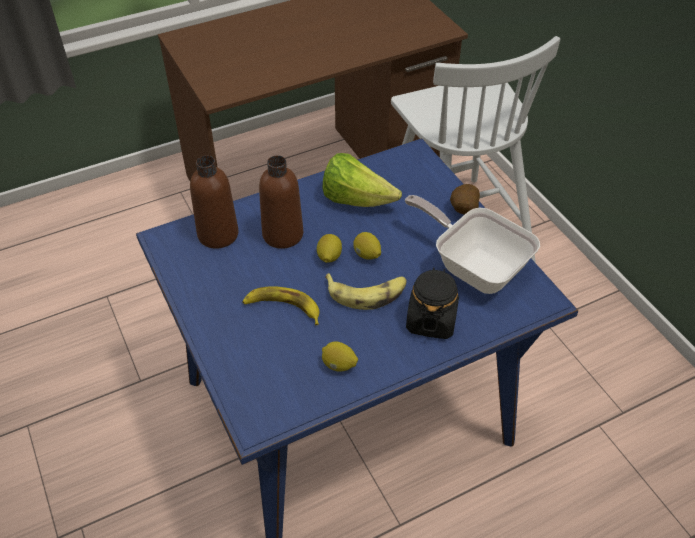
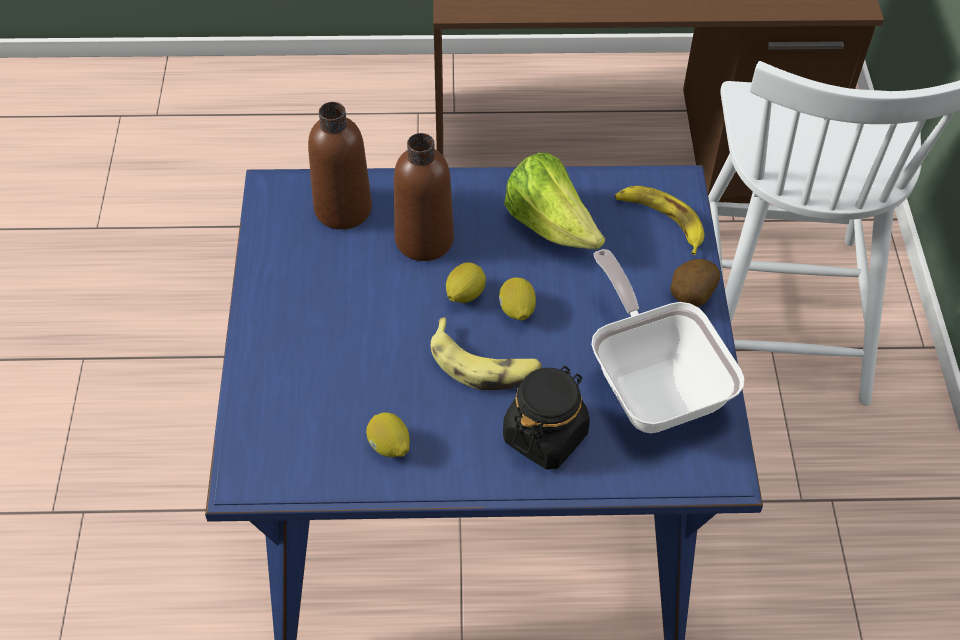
camera: 25 degrees right, 5 degrees up
(283, 308) = (365, 341): banana -> banana (661, 220)

